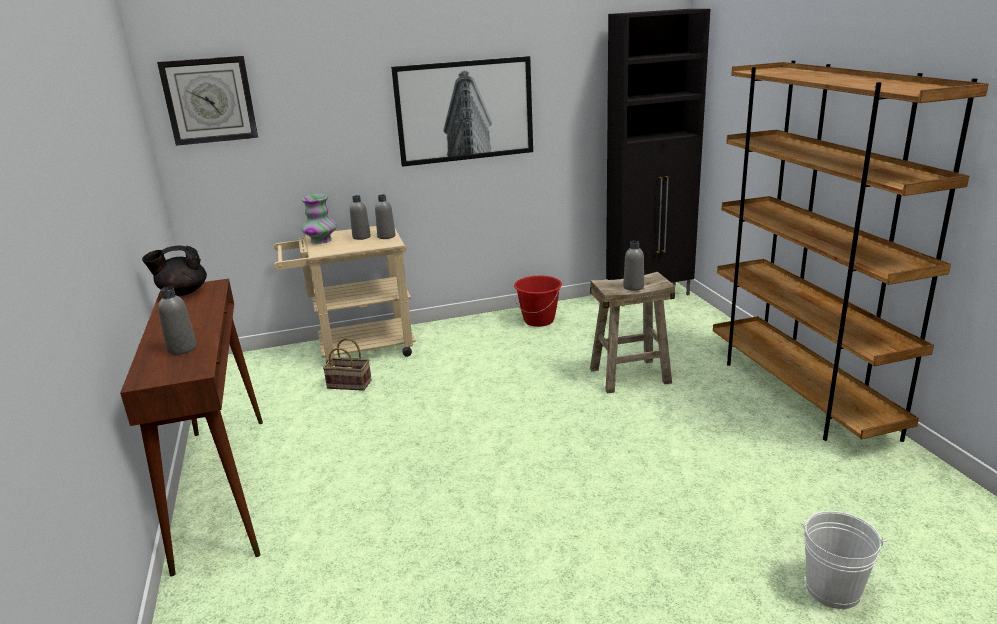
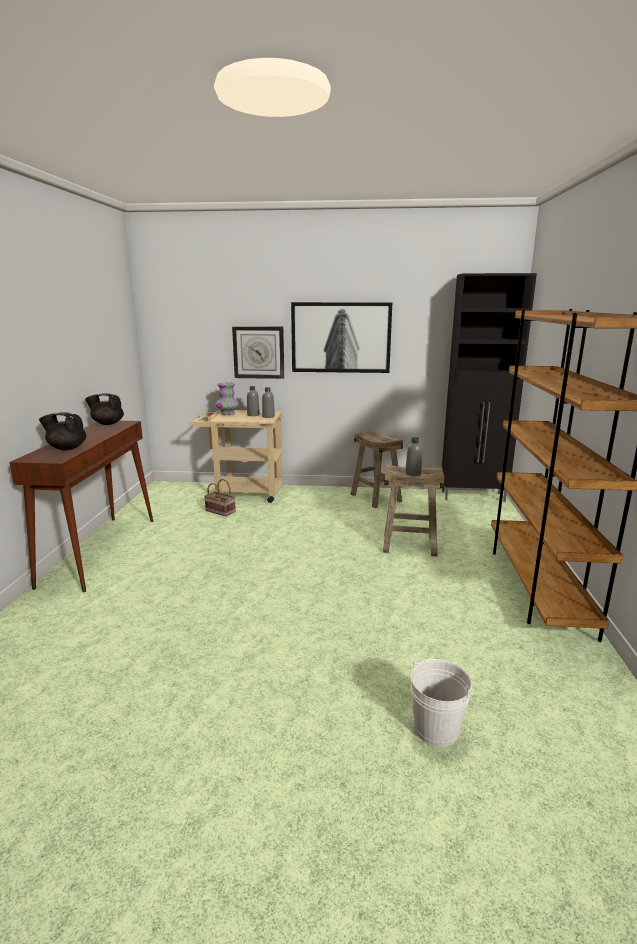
camera: 20 degrees right, 5 degrees down
(182, 349) = (67, 448): grey bottle -> black teapot
(209, 100) = (174, 314): wall clock -> wall clock (258, 352)
(539, 320) = (376, 498): red bucket -> beige stool

